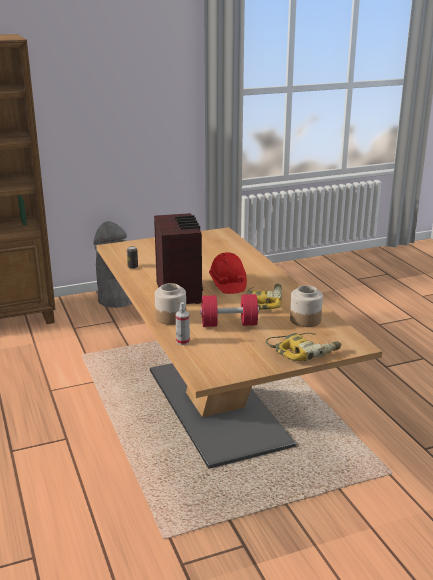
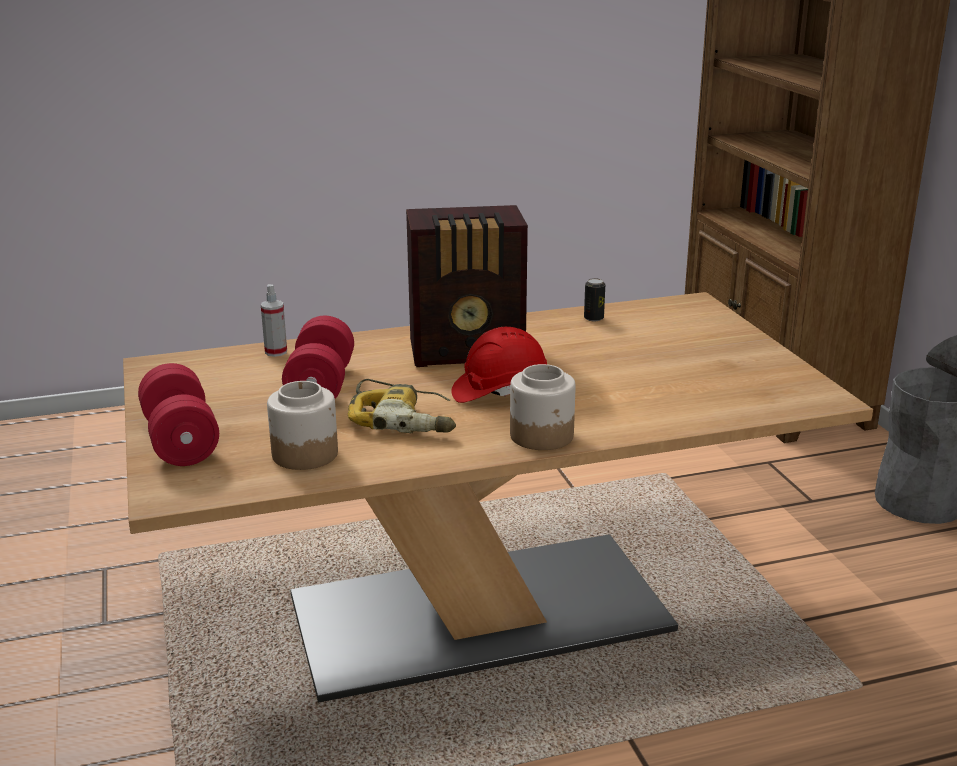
camera: 95 degrees right, 0 degrees up
(171, 317) = (366, 345): jar -> jar (542, 436)
(304, 351) = (181, 441): power drill -> red dumbbell

